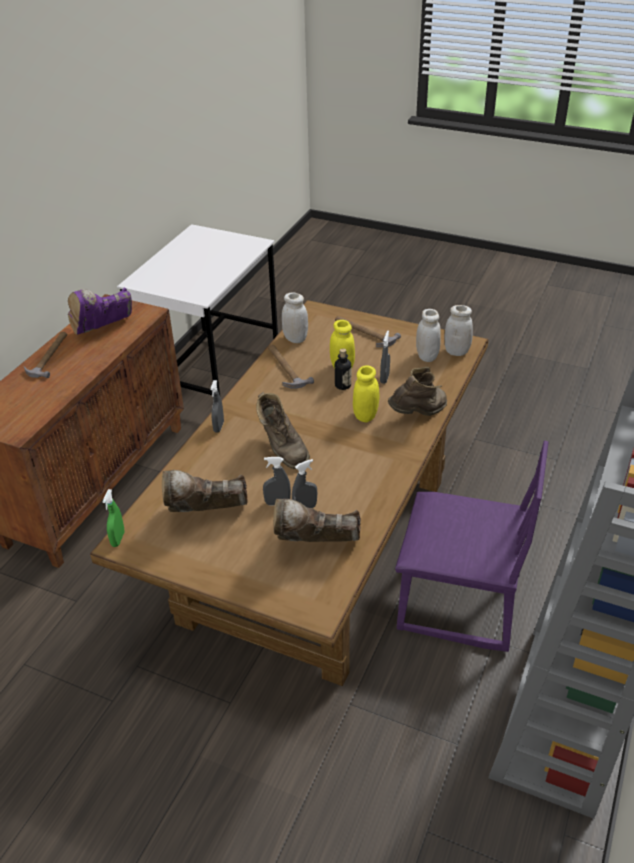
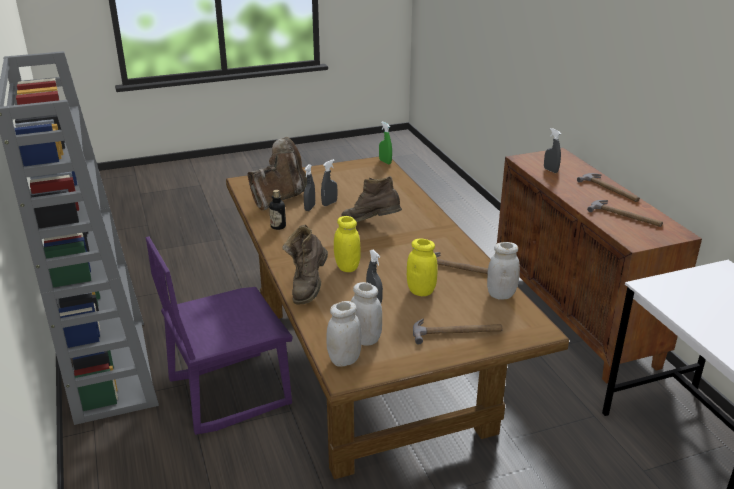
camera: 135 degrees right, 10 degrees down
(103, 331) = (626, 216): purple boot -> hammer
(205, 515) = (360, 184): brown boot -> none
(218, 427) = (432, 217): grey spray bottle -> grey spray bottle (550, 170)
(343, 385) = (398, 279): bottle -> bottle (278, 226)

